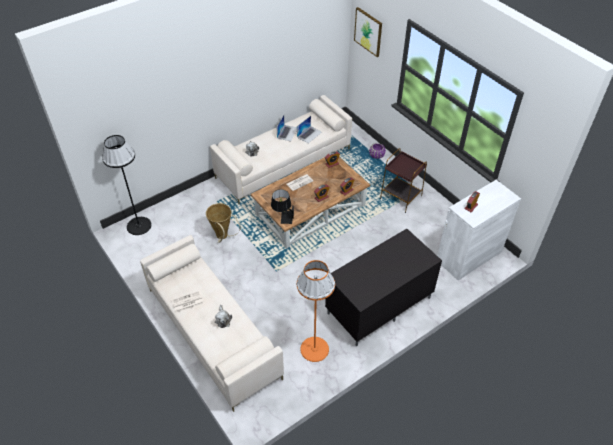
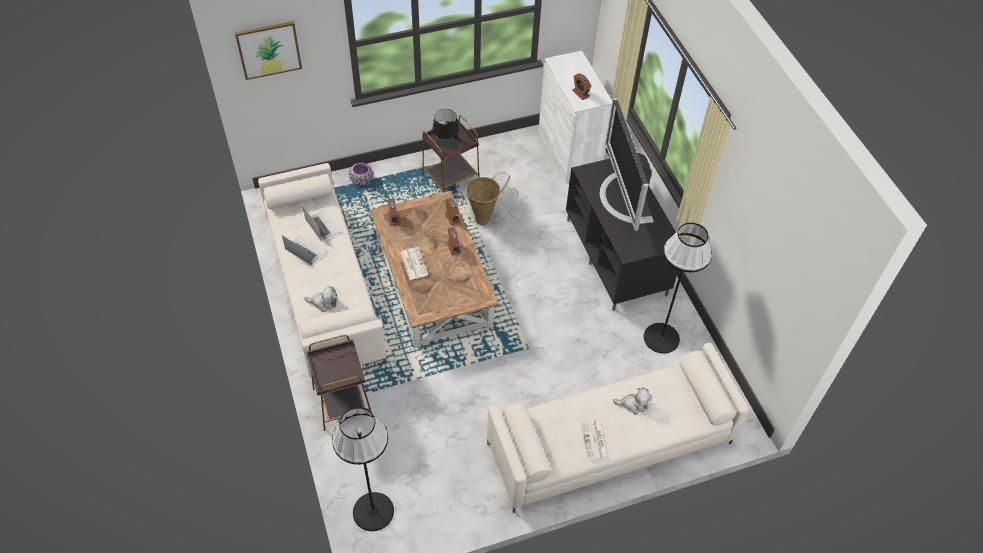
camera: 75 degrees left, 5 degrees up
(206, 193) = (343, 402): none -> brown side table
(223, 237) = (443, 398): basket -> basket (486, 219)
(282, 217) = (473, 299): black table lamp -> black table lamp (446, 145)
(314, 349) = (661, 338): orange floor lamp -> black floor lamp
(393, 265) = (624, 197): none -> television

